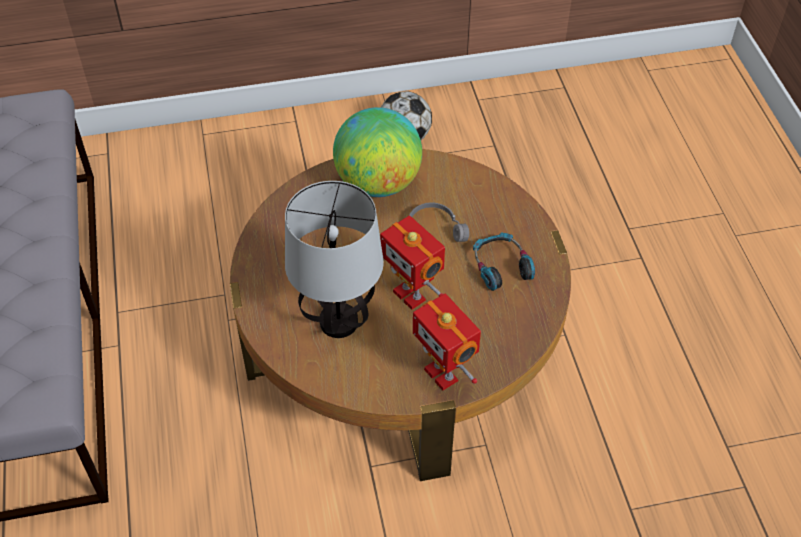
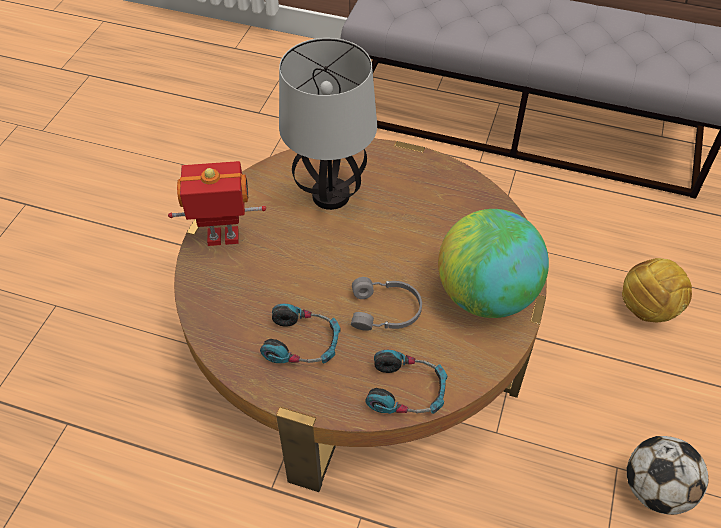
camera: 120 degrees right, 0 degrees up
(246, 177) = (648, 309): none -> football
(411, 294) = (322, 256): toy robot -> none
(492, 194) = (406, 391): none -> headphones

